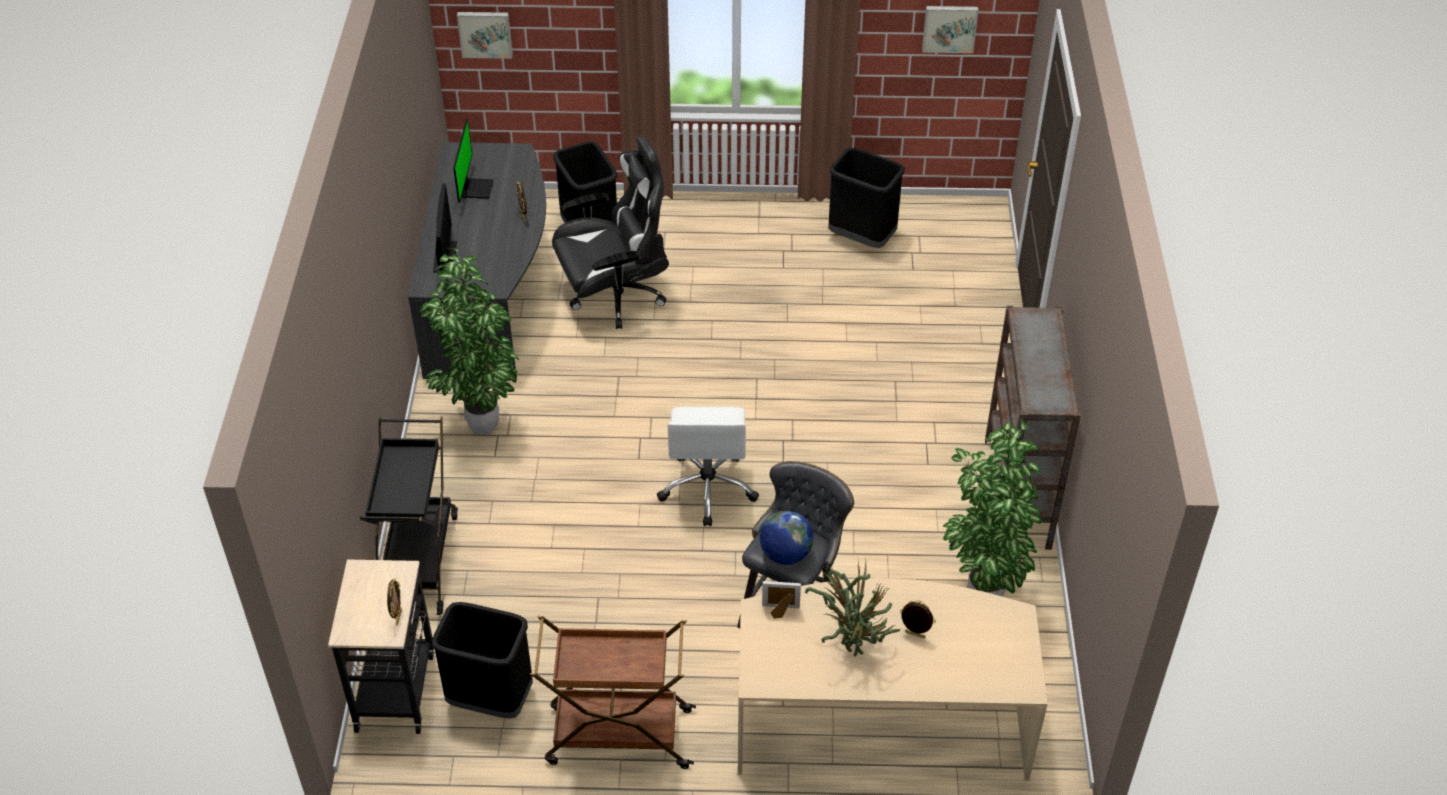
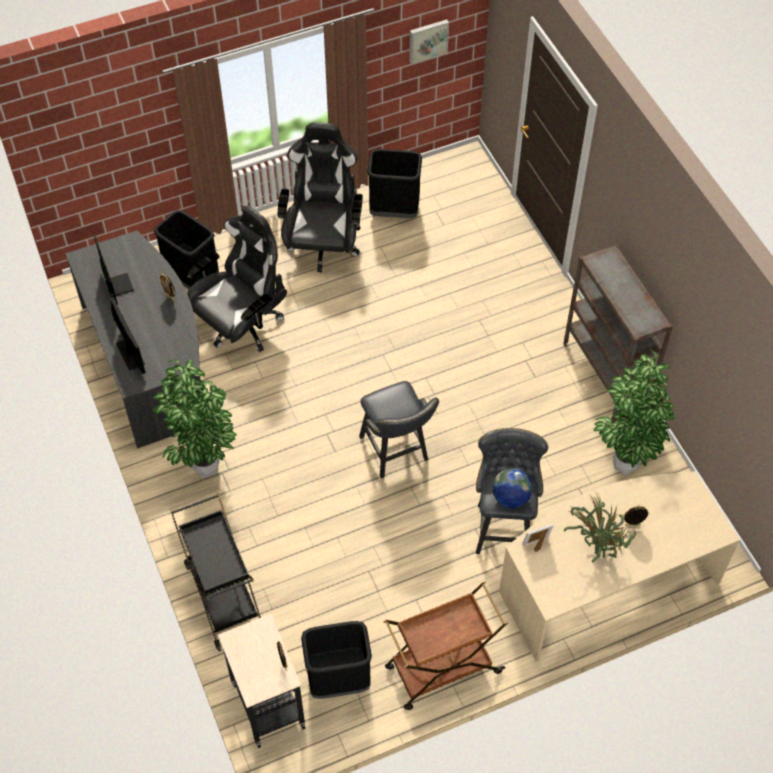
camera: 25 degrees left, 10 degrees up
(485, 33) = (74, 157): picture -> none
(708, 488) = (397, 455): white office chair -> grey stool
(756, 249) = (324, 247): none -> black office chair

